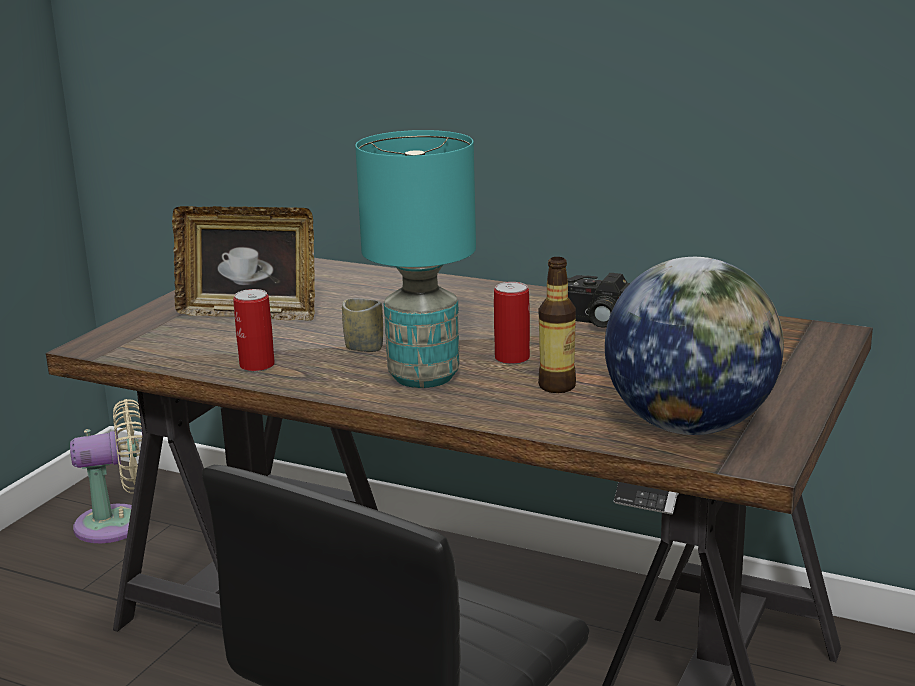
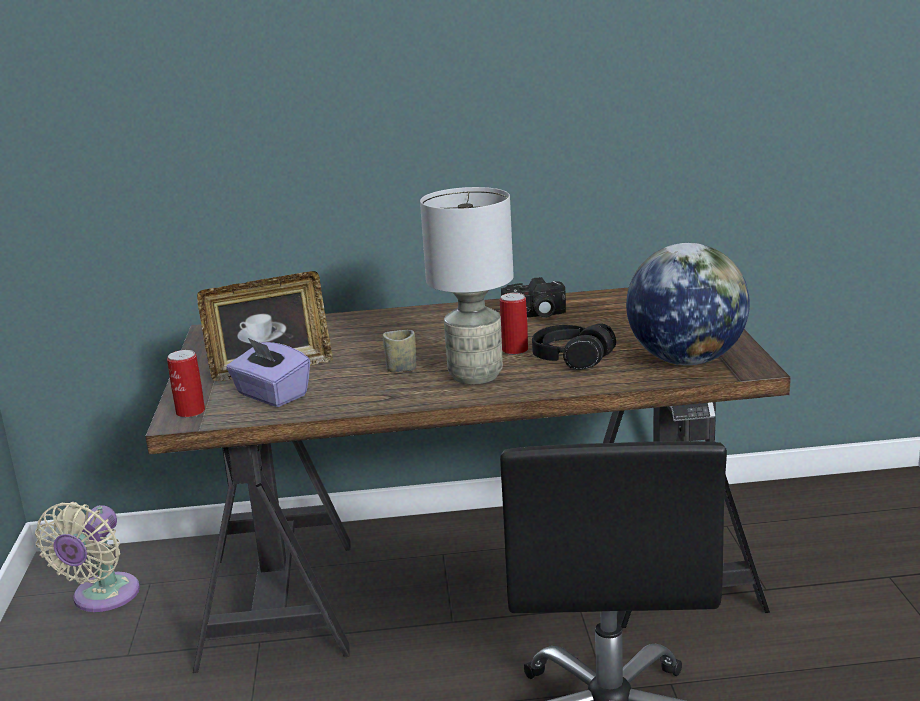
camera: 30 degrees left, 0 degrees up
(119, 524) = (102, 598): beige fan -> beige fan turned 150 degrees clockwise
(205, 342) = (271, 395): none -> purple tissue box
(257, 365) = (341, 399): can -> can (190, 412)
(425, 377) = (476, 375): turquoise table lamp -> grey table lamp
(557, 386) = (572, 359): bottle -> black headphones

